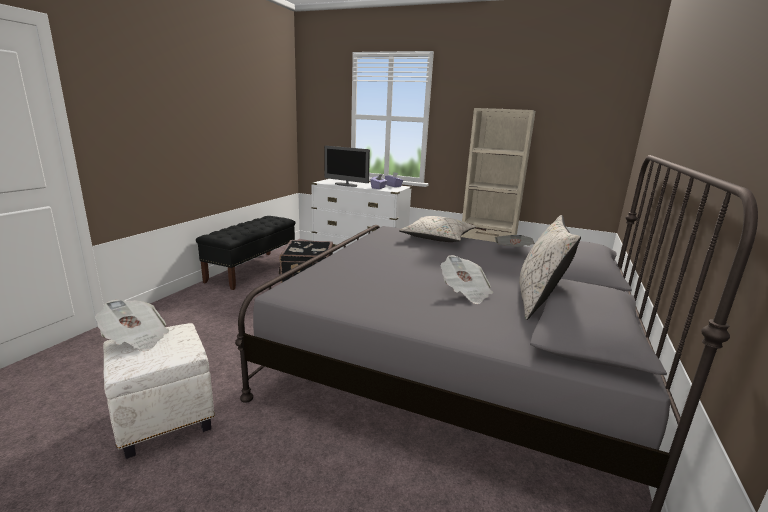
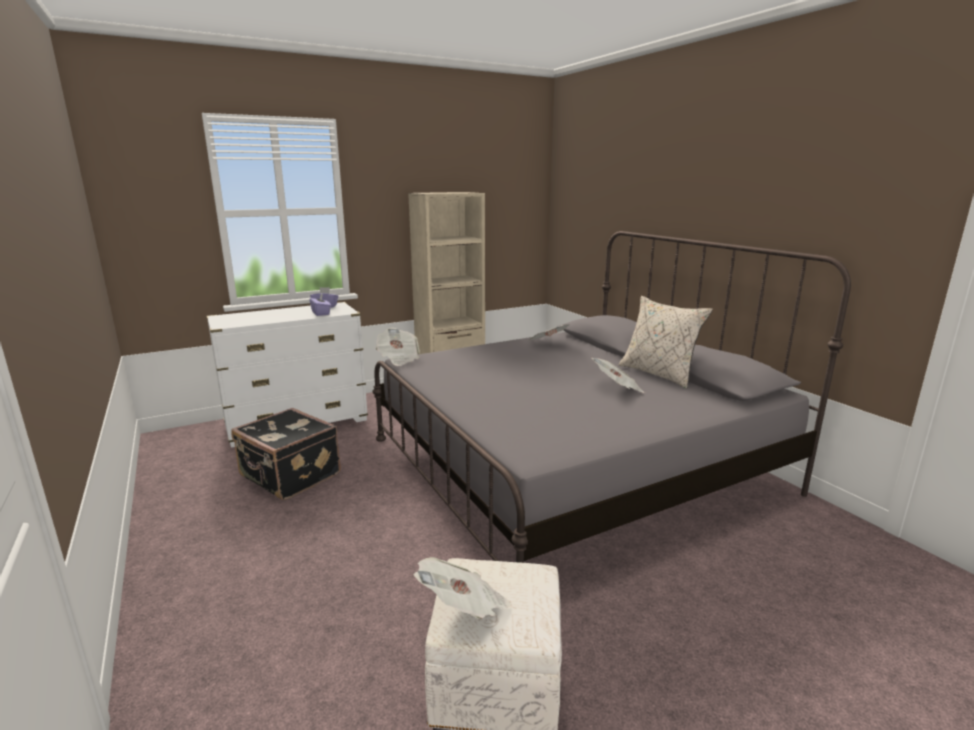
camera: 50 degrees left, 0 degrees up
(252, 270) = (175, 505): black bench -> none
(346, 185) = (270, 320): monitor -> none
(386, 226) = (398, 358): none -> newspaper
(437, 238) = (472, 353): beige pillow -> none

